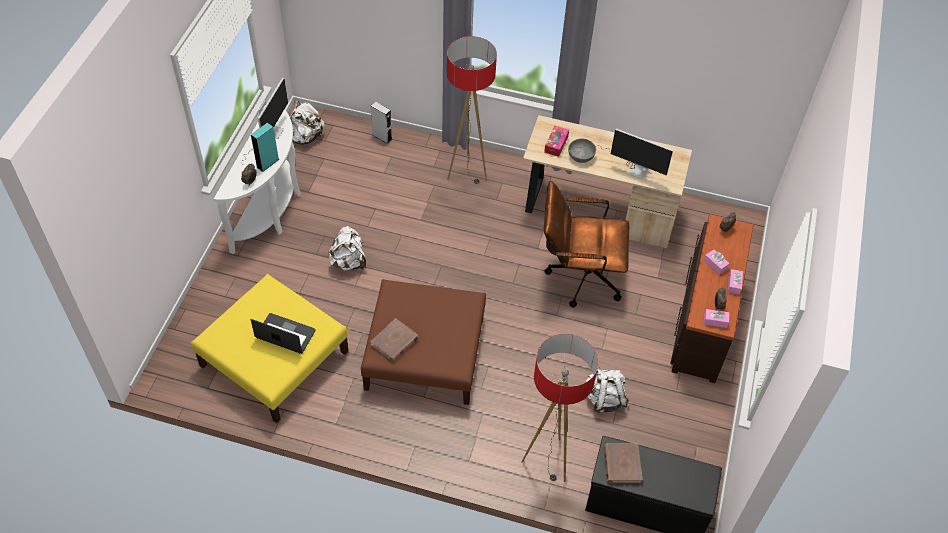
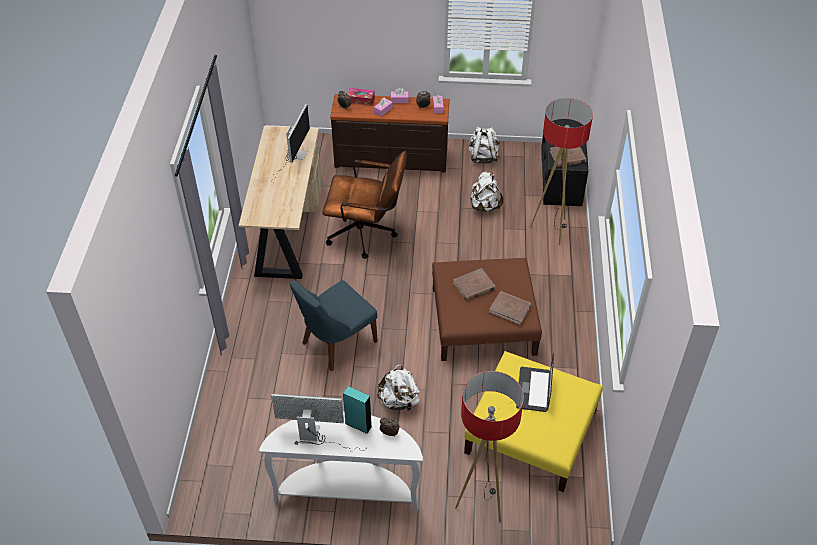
camera: 100 degrees left, 5 degrees down
(306, 137) = (230, 486): white backpack -> white backpack (483, 157)
(382, 137) = (219, 412): grey speaker -> none
(433, 226) = (336, 343): none -> blue chair
(436, 317) = (474, 286): none -> brown book
(467, 172) = (258, 329): floor lamp -> floor lamp (481, 503)
(556, 144) = (276, 208): tissue box -> tissue box (361, 100)
(578, 275) = (367, 234): brown office chair -> brown office chair turned 75 degrees counterclockwise
(581, 156) = (287, 190): grey bowl -> none

